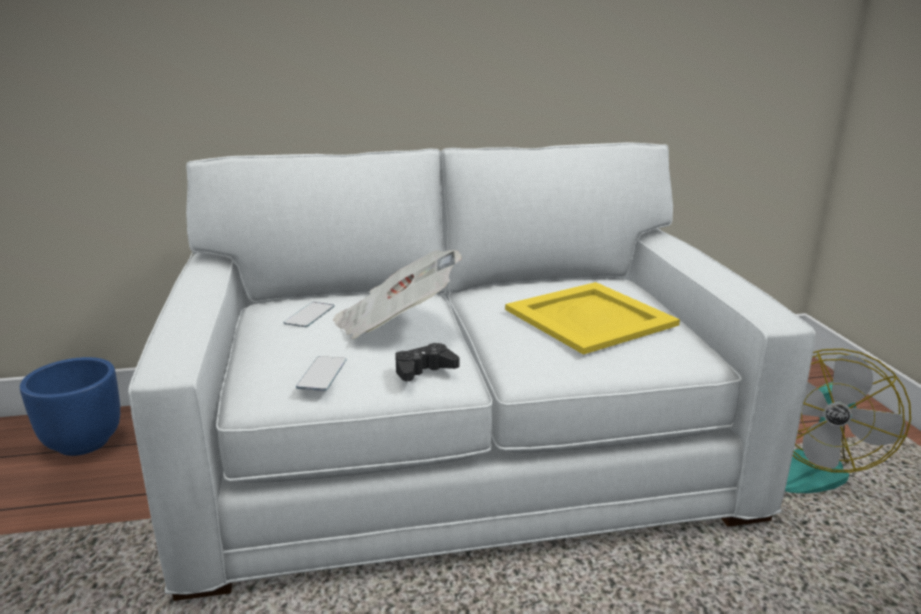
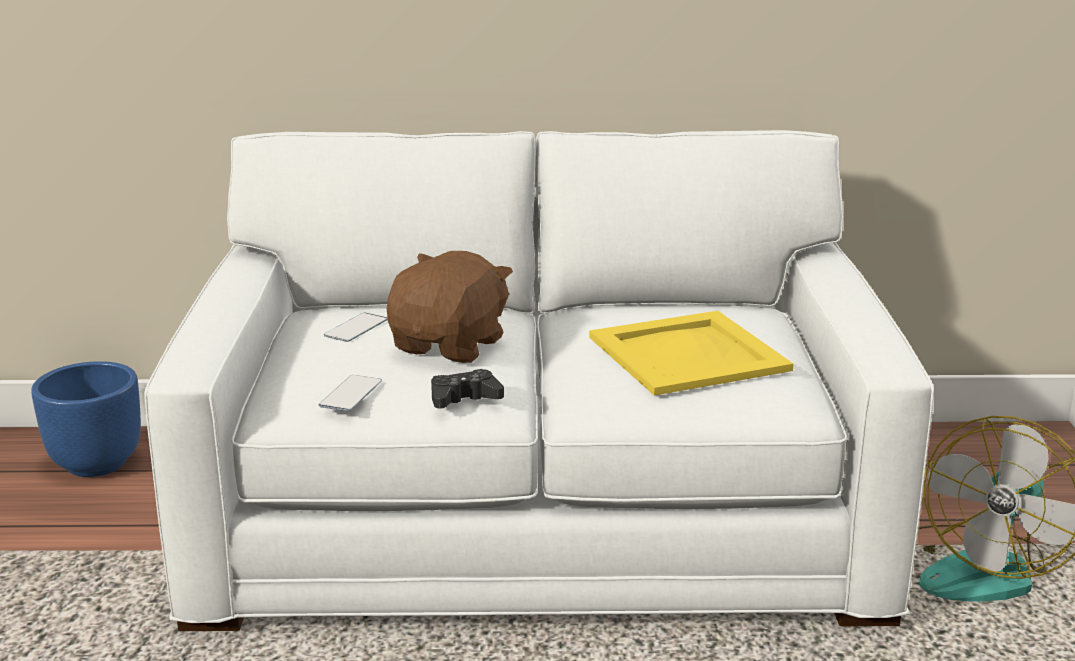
camera: 10 degrees right, 0 degrees up
(395, 324) = (451, 346): newspaper -> brown plush toy

